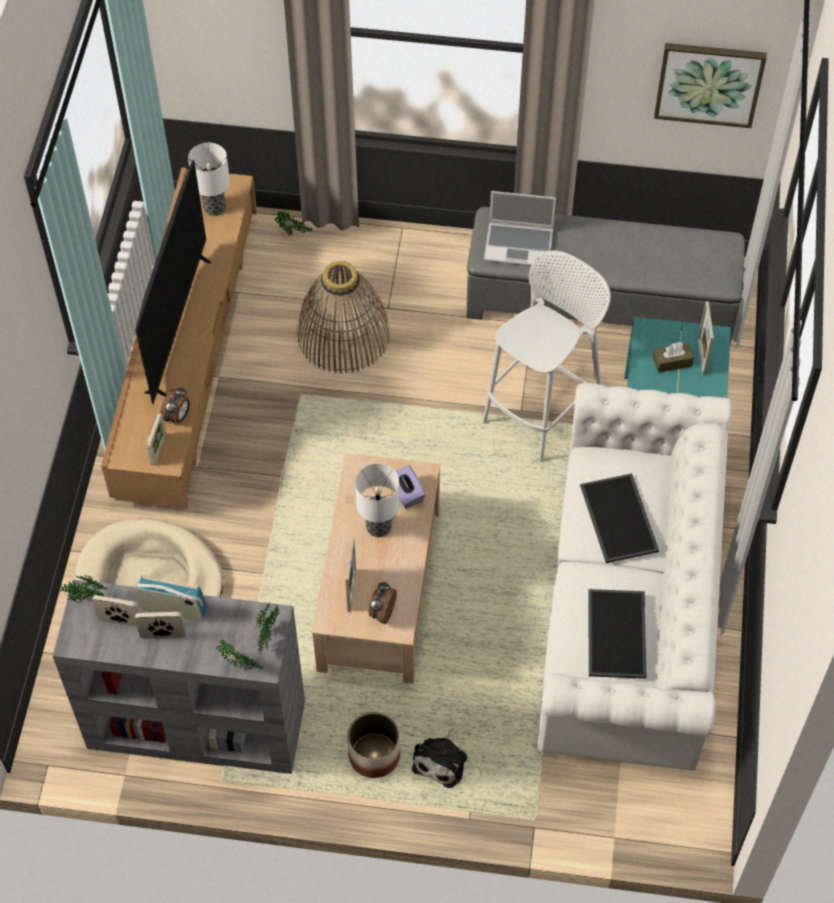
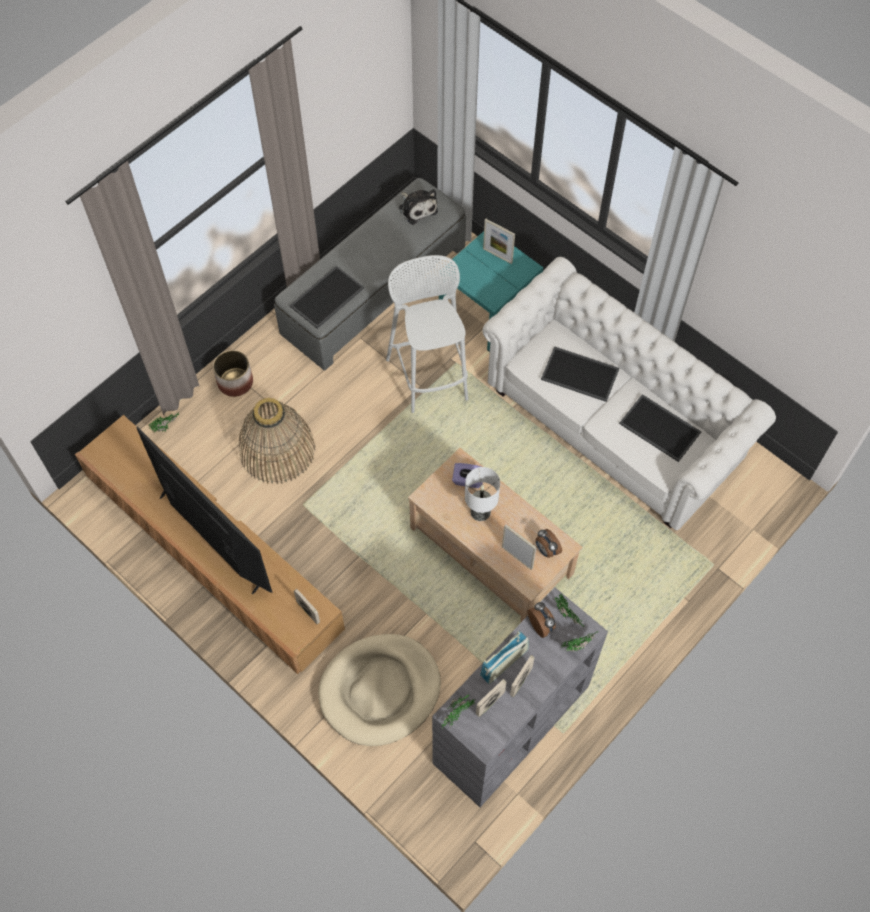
camera: 55 degrees left, 5 degrees up
(178, 417) = (290, 584): alarm clock -> alarm clock (541, 625)
(215, 208) = (130, 454): table lamp -> none
(373, 755) = (608, 629): planter -> planter (235, 382)
(442, 760) = (638, 591): plush toy -> plush toy (417, 208)
(519, 245) = (326, 296): laptop -> tray
(672, 362) = (489, 273): brown tissue box -> none
(709, 83) = (364, 96): picture -> none

